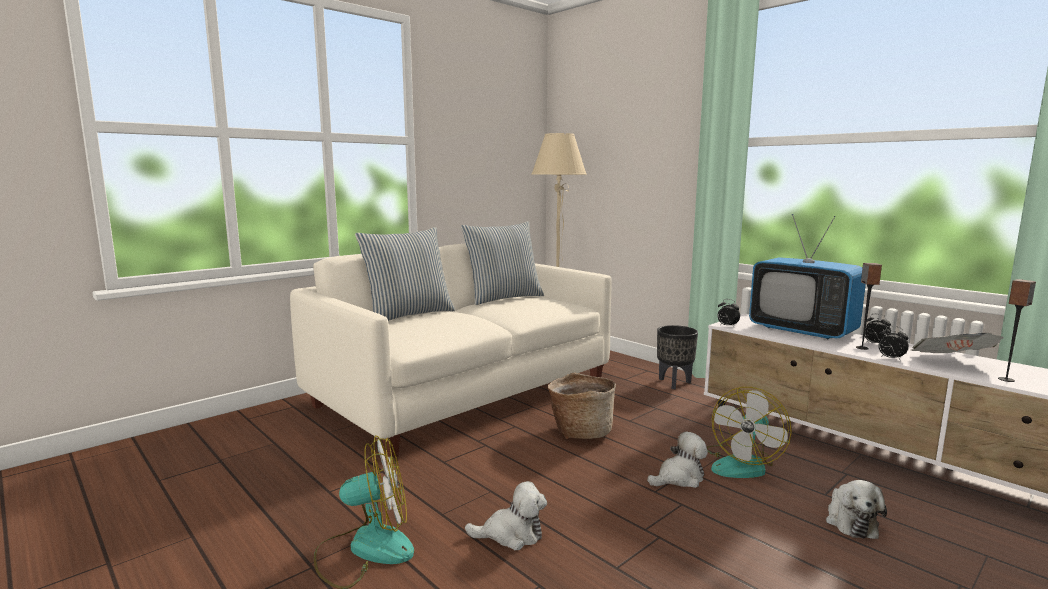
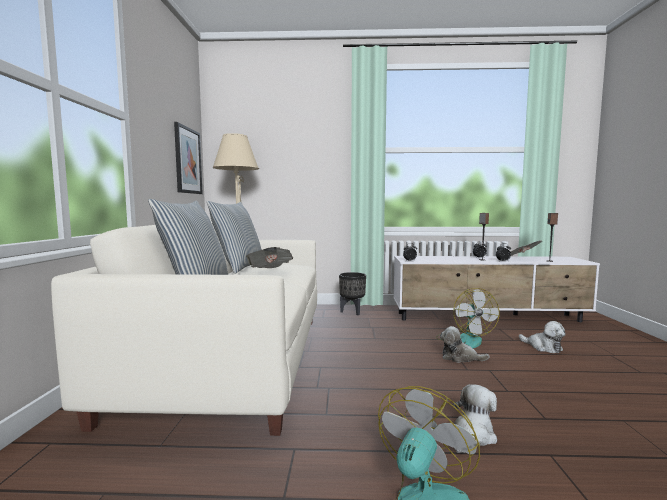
camera: 45 degrees left, 5 degrees down
(505, 309) = (270, 272): none -> newspaper
(512, 167) = (187, 160): none -> picture
(580, 431) = (365, 354): basket -> none
(679, 478) = (460, 357): plush toy -> plush toy turned 90 degrees counterclockwise
(802, 331) = (441, 258): television -> none

